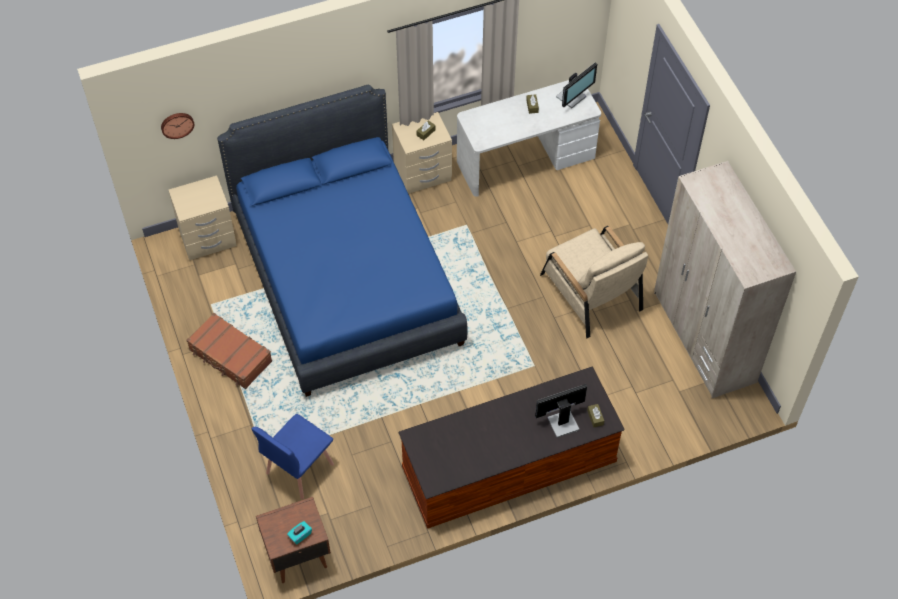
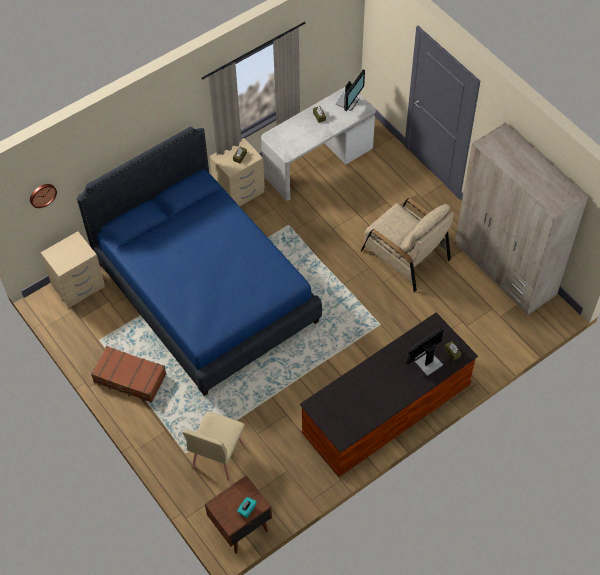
camera: 15 degrees left, 0 degrees up
(299, 468) = (218, 456): blue chair -> beige chair

